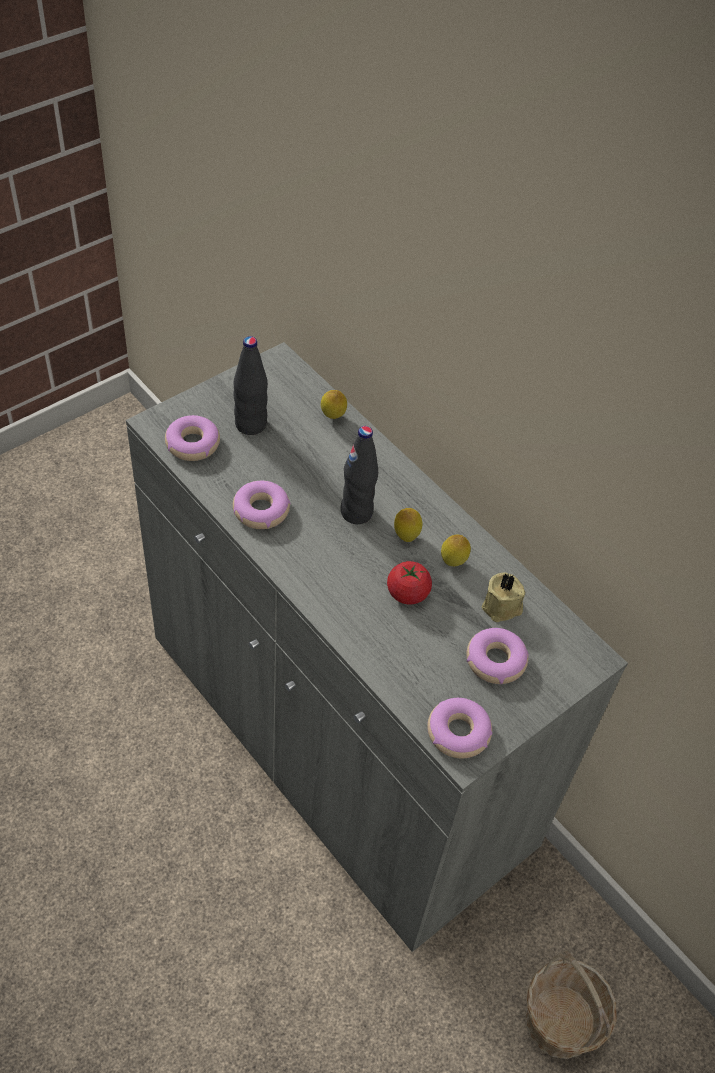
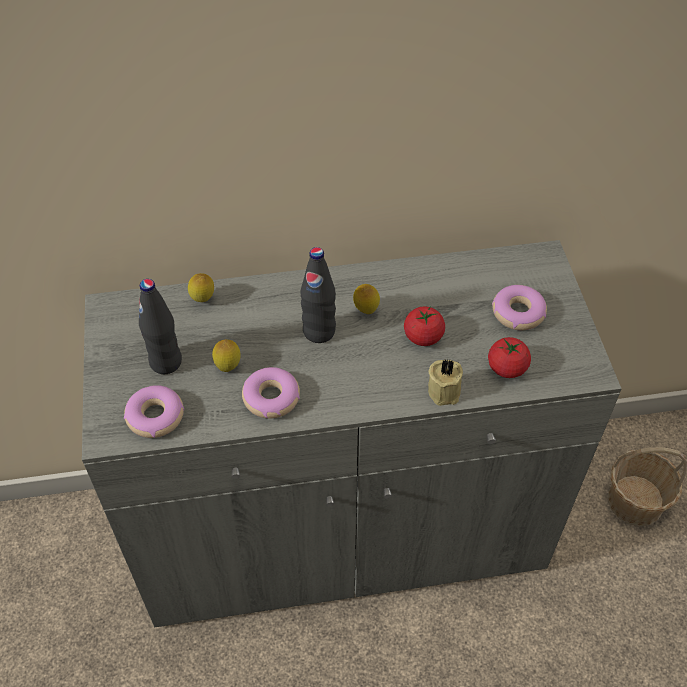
camera: 55 degrees left, 0 degrees up
(417, 676) = (507, 368): none -> tomato
(453, 563) = (410, 294): lemon -> lemon (228, 367)
(458, 733) = (571, 367): donut -> none
(502, 607) = (471, 285): beige candle -> beige candle (445, 390)

